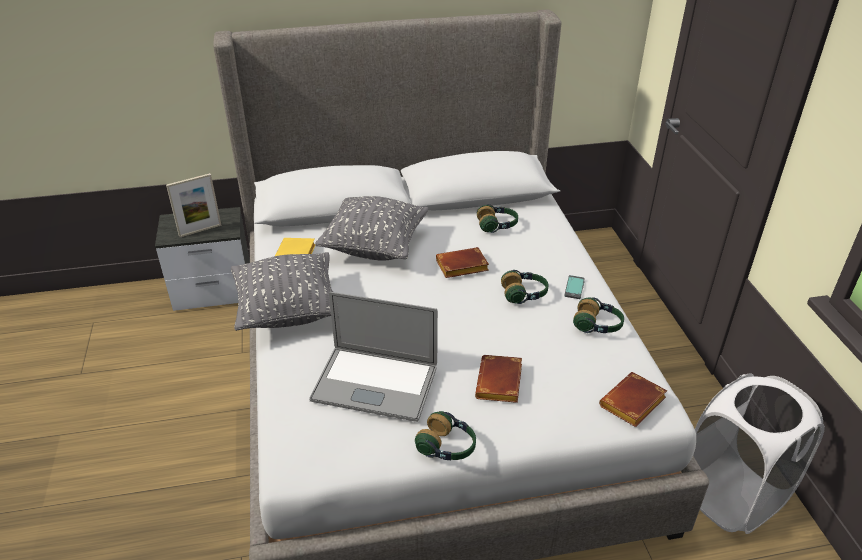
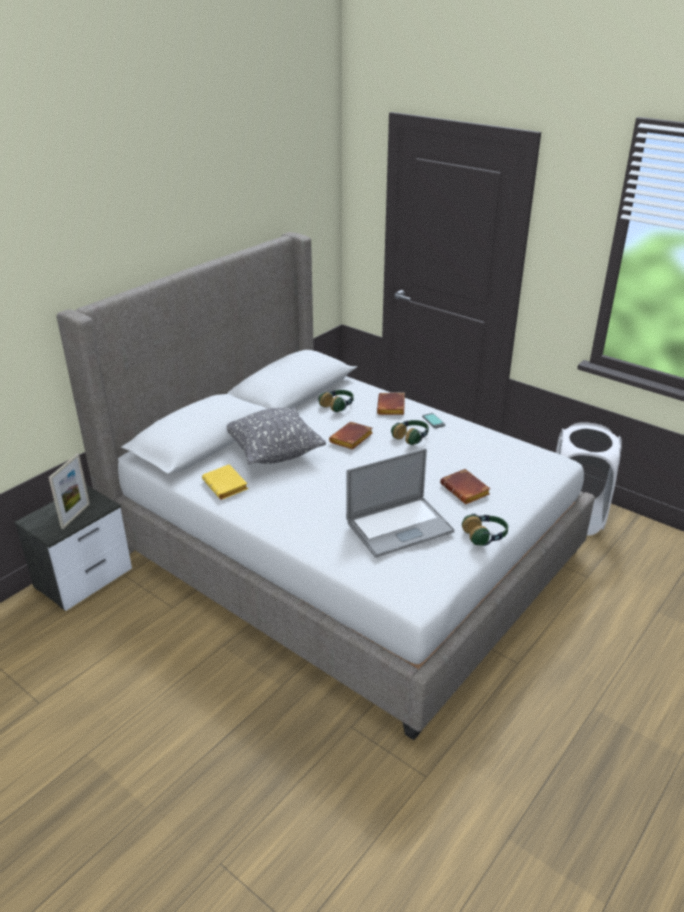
camera: 40 degrees left, 5 degrees down
(288, 311) = (274, 519): grey pillow -> none
(597, 326) = (473, 435): headphones -> none
(632, 405) = (543, 465): brown book -> brown book (392, 407)

